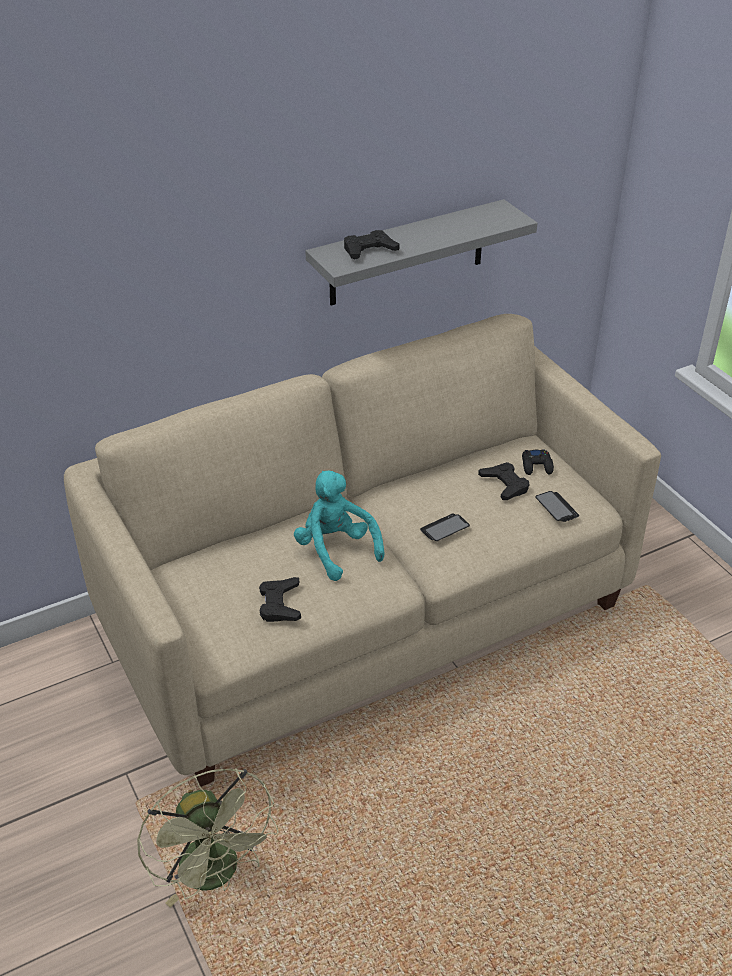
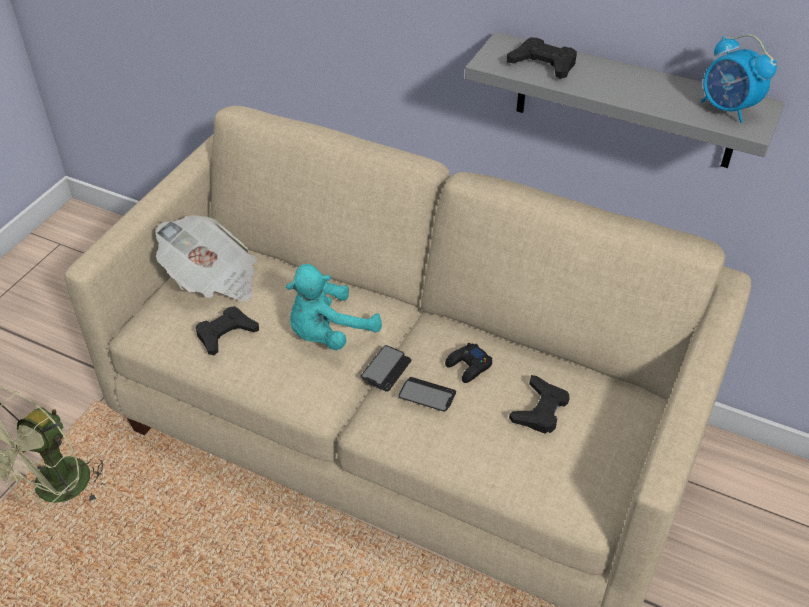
camera: 55 degrees right, 5 degrees up
(206, 586) = (212, 279): none -> newspaper
(336, 549) = (328, 334): turquoise plush toy -> turquoise plush toy turned 150 degrees counterclockwise
(491, 217) = (727, 109): none -> alarm clock
(537, 466) = (600, 422): black game controller -> black game controller (468, 366)
(556, 507) = (547, 471): phone -> phone (386, 369)

